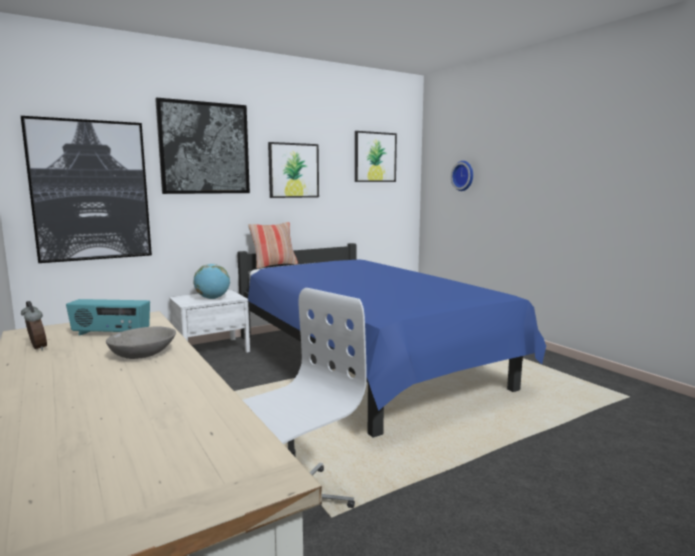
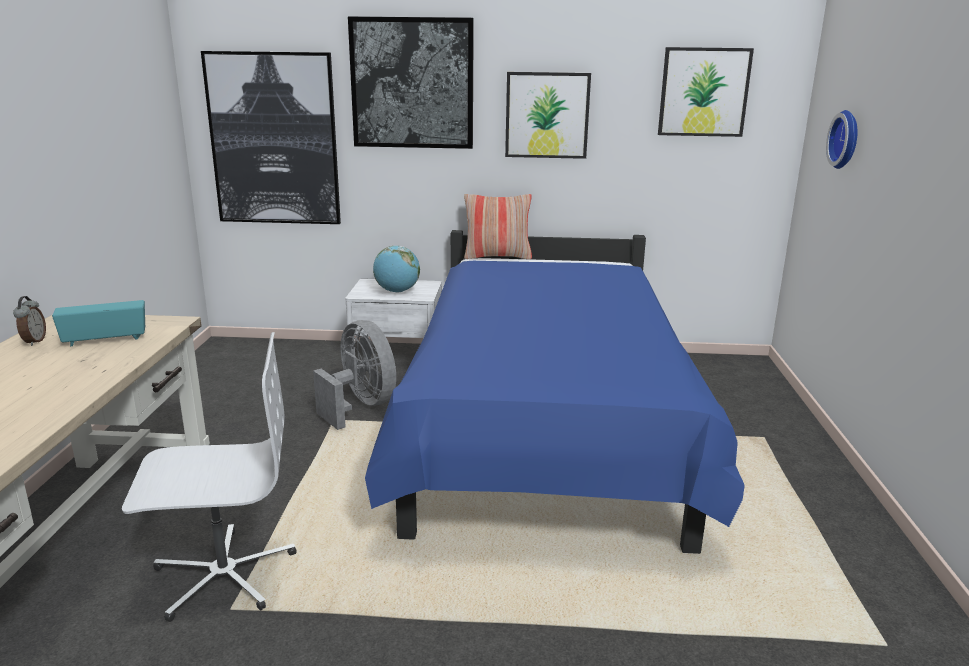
camera: 35 degrees right, 10 degrees up
(111, 334) = (105, 340): radio -> radio turned 120 degrees clockwise
(143, 353) = (76, 374): grey bowl -> none
(230, 381) = (360, 406): none -> grey fan

